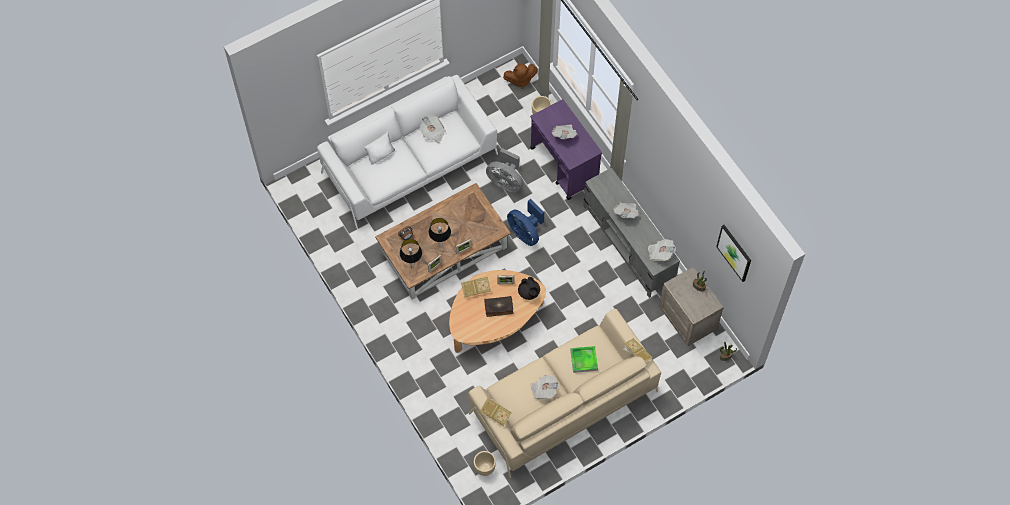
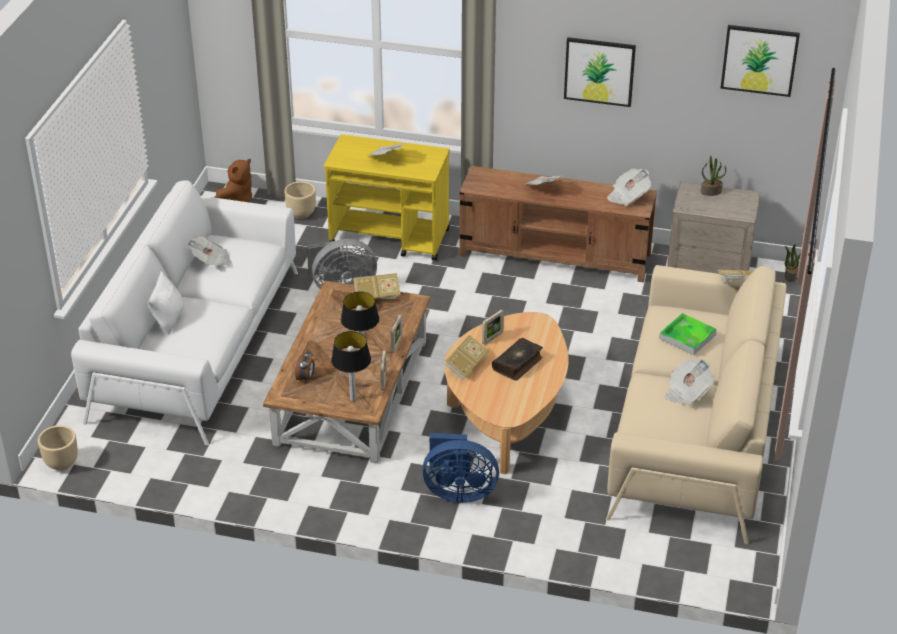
camera: 45 degrees left, 25 degrees down
(484, 468) = (705, 557): beige planter -> beige planter (61, 463)
(496, 414) = (677, 441): book -> book (376, 296)
(525, 232) = (428, 316): blue fan -> blue fan (458, 491)
(529, 293) = (532, 328): black teapot -> none
(564, 166) = (390, 238): purple cart -> yellow cart
(628, 244) = (555, 255): grey tv stand -> brown tv stand
(673, 184) = (599, 71): none -> picture

